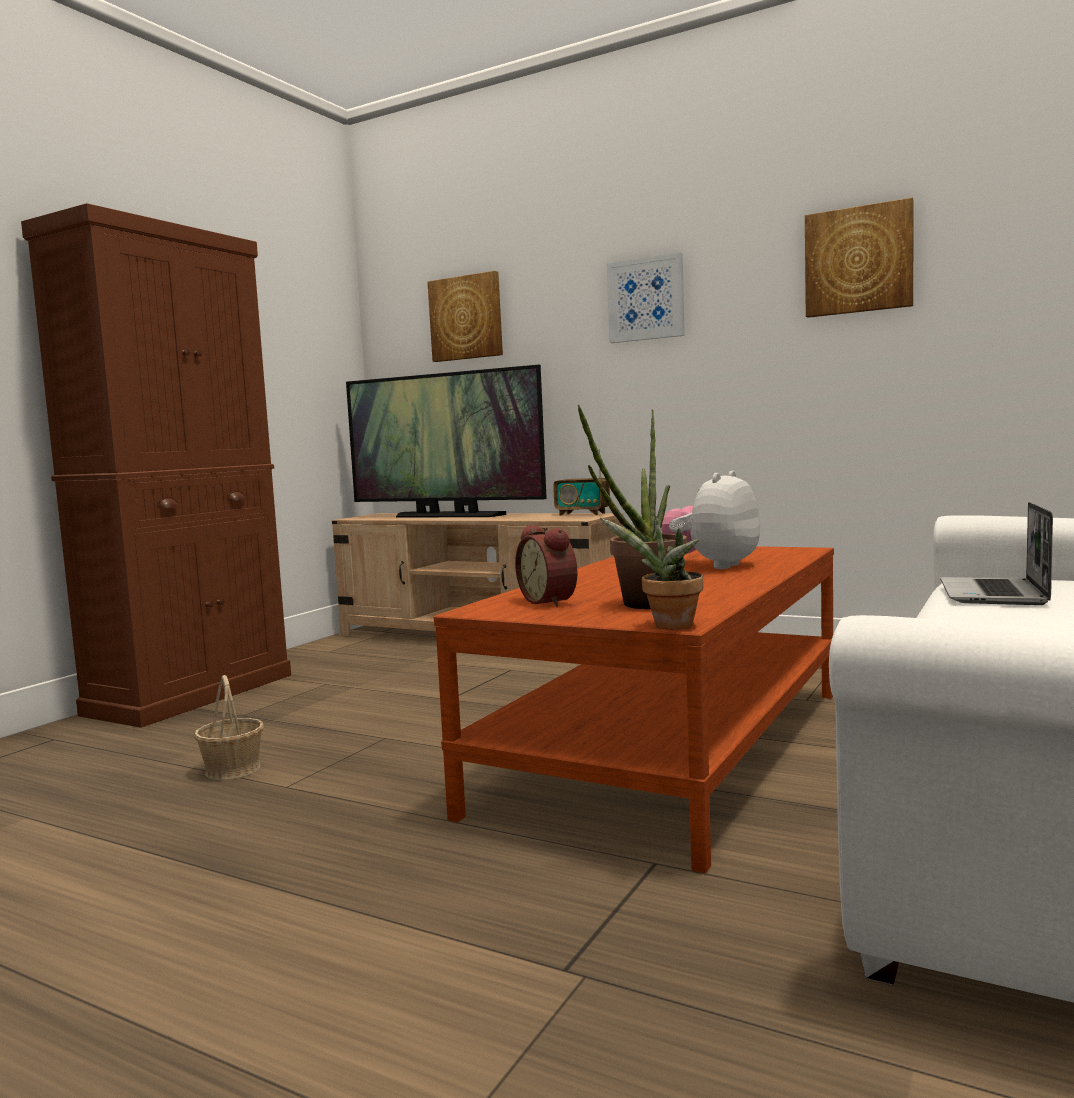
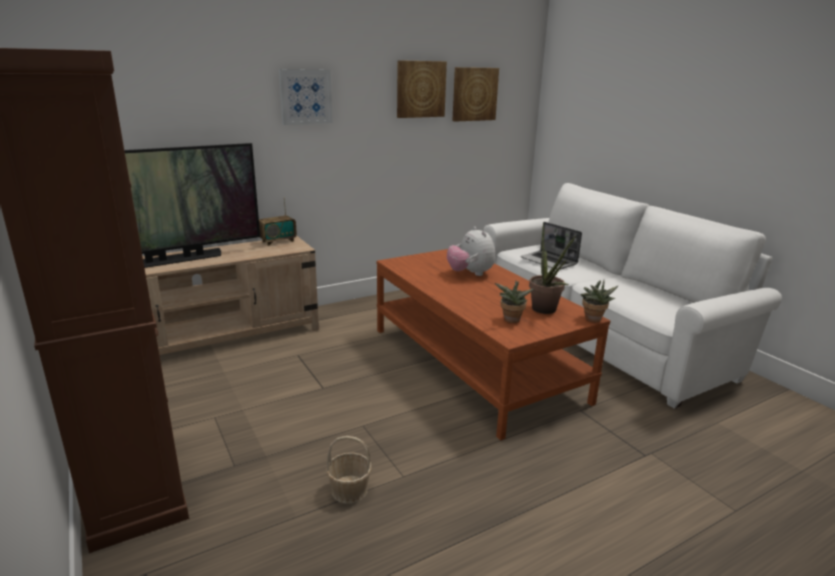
camera: 60 degrees left, 15 degrees up
(466, 318) = (151, 95): picture -> picture (474, 94)
(551, 601) = (511, 321): alarm clock -> potted plant

